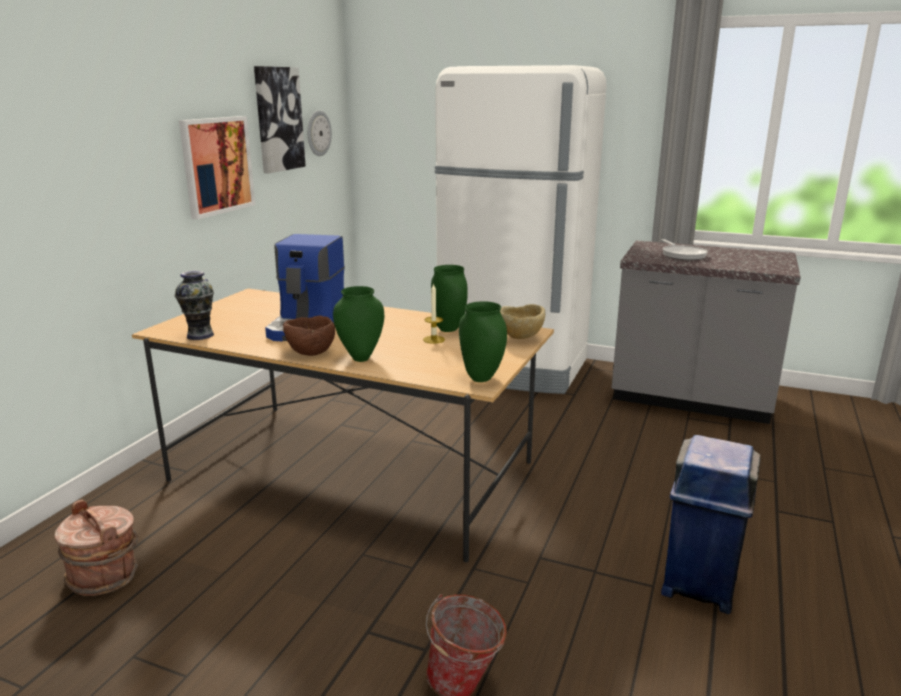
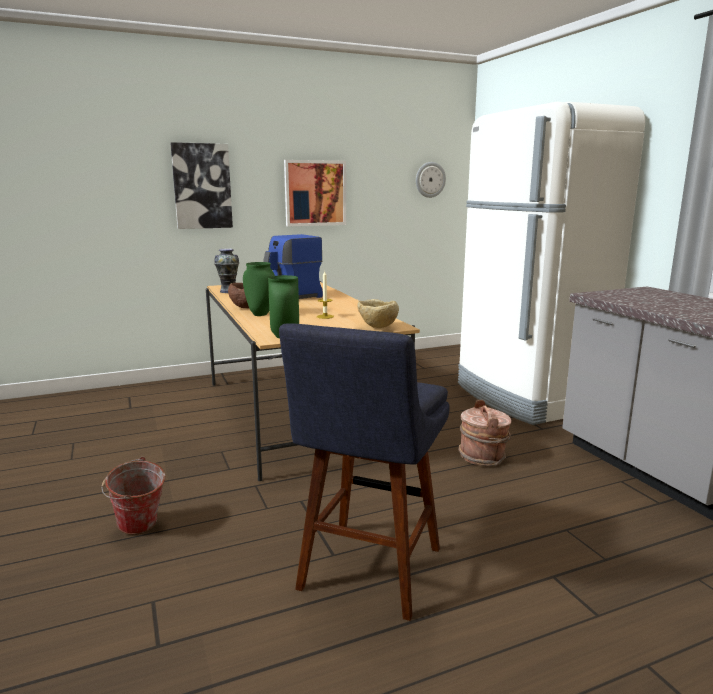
camera: 45 degrees right, 5 degrees down
(105, 576) = (121, 411): brown bucket -> brown bucket (483, 457)
(278, 119) = (384, 165): picture -> picture (202, 186)
(448, 329) = (350, 314): green vase -> none
(682, 255) = (652, 299): frying pan -> none
(699, 584) = (367, 574): blue trash can -> blue stool

